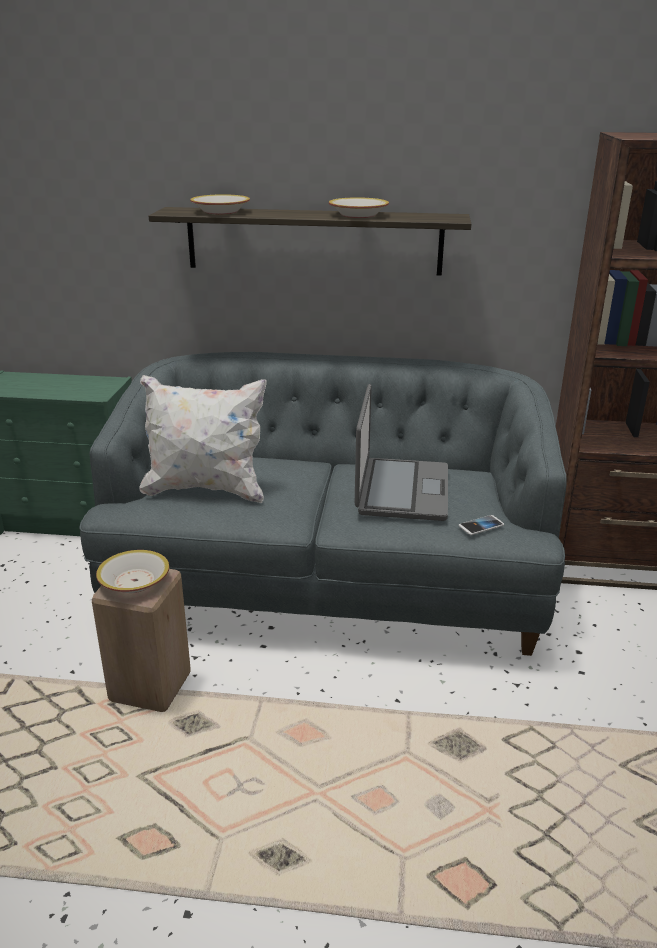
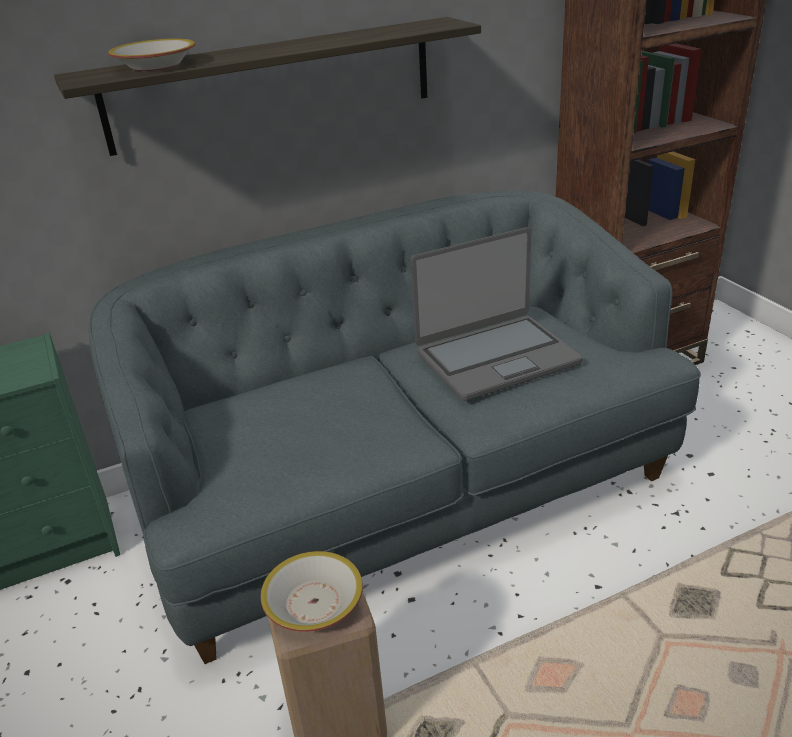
camera: 30 degrees left, 5 degrees up
(205, 489) = (281, 443): white pillow -> none
(358, 215) = (340, 38): bowl -> none
(401, 490) = (496, 357): laptop -> laptop turned 90 degrees clockwise
(481, 526) = (610, 365): phone -> none

